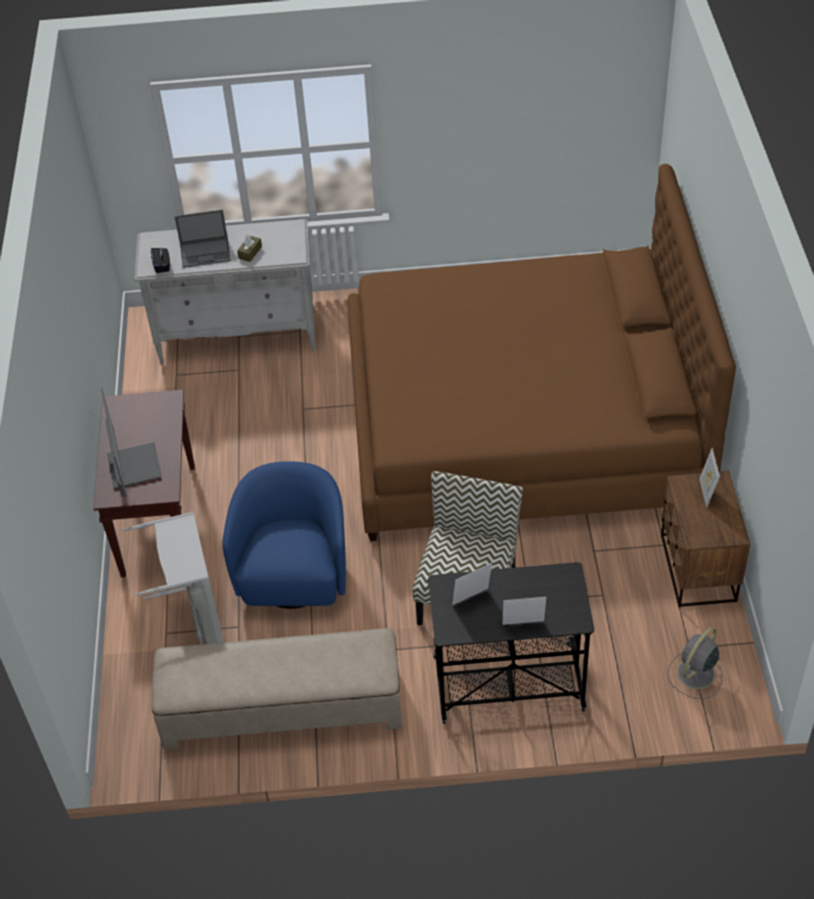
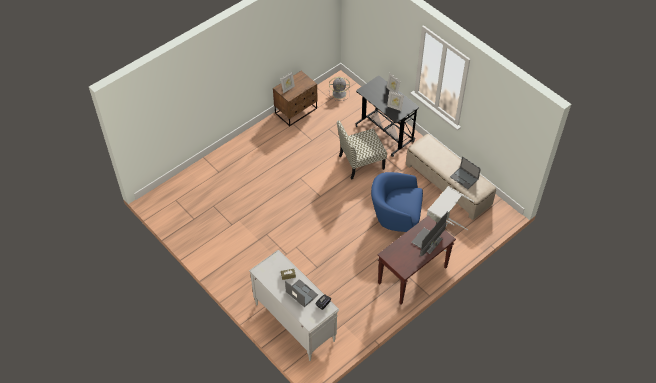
camera: 130 degrees left, 5 degrees up
(225, 668) = (464, 178): none -> laptop
(294, 572) = (396, 216): blue armchair -> blue armchair turned 45 degrees clockwise
(523, 420) = (265, 192): brown bed -> none

